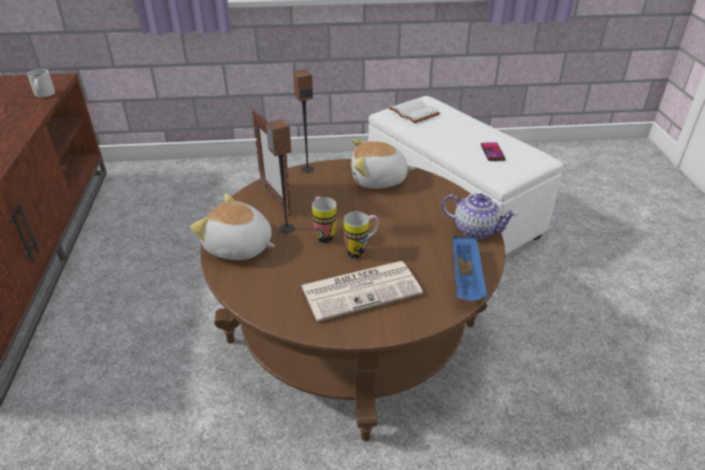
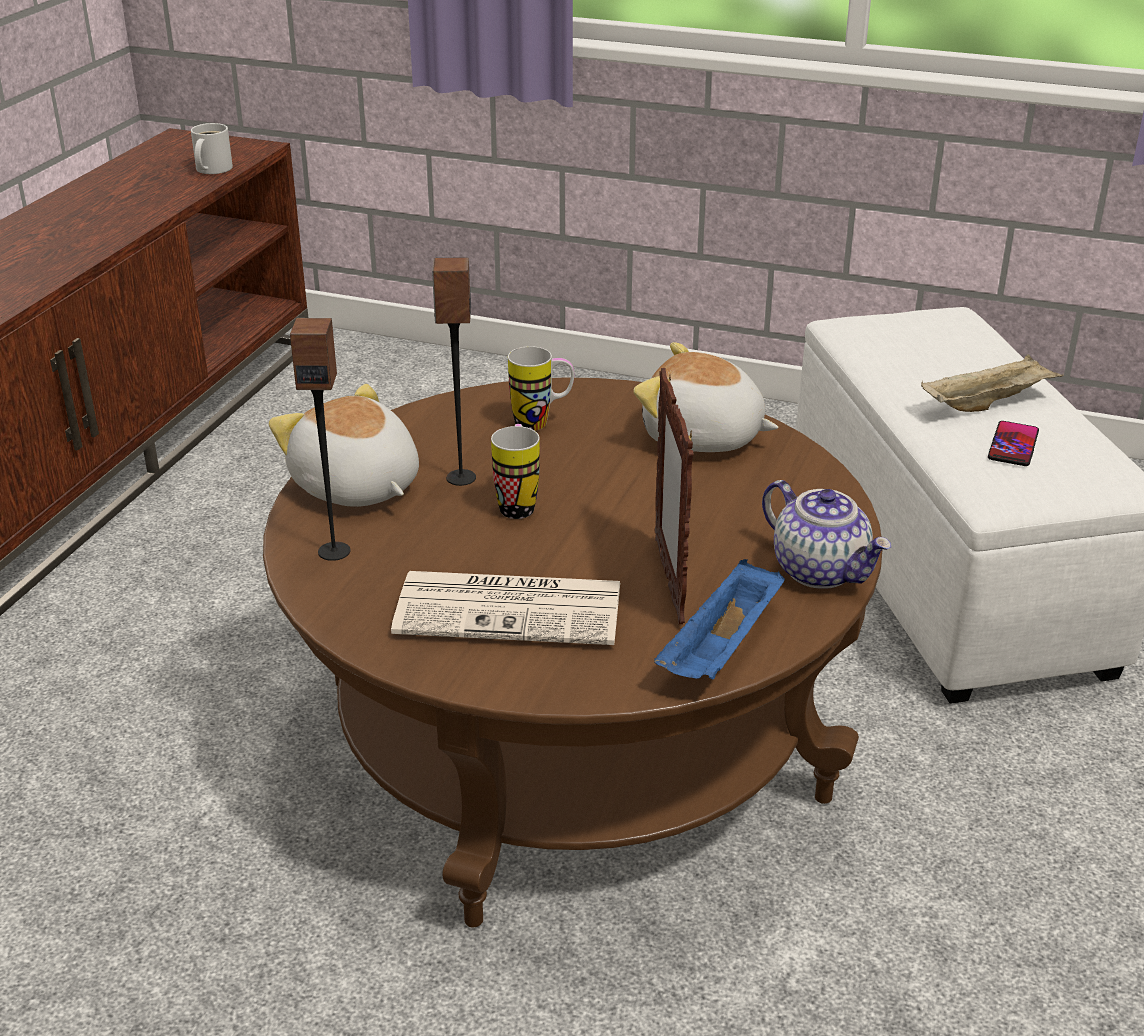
camera: 25 degrees right, 5 degrees down
(275, 199) = (480, 425): picture frame -> picture frame (669, 580)
(307, 169) = (580, 387): speaker -> speaker (334, 551)
(361, 251) = (564, 548): mug -> mug (541, 423)
(412, 112) = (900, 333): white book -> none
(469, 136) = (987, 403): none -> beige tray

